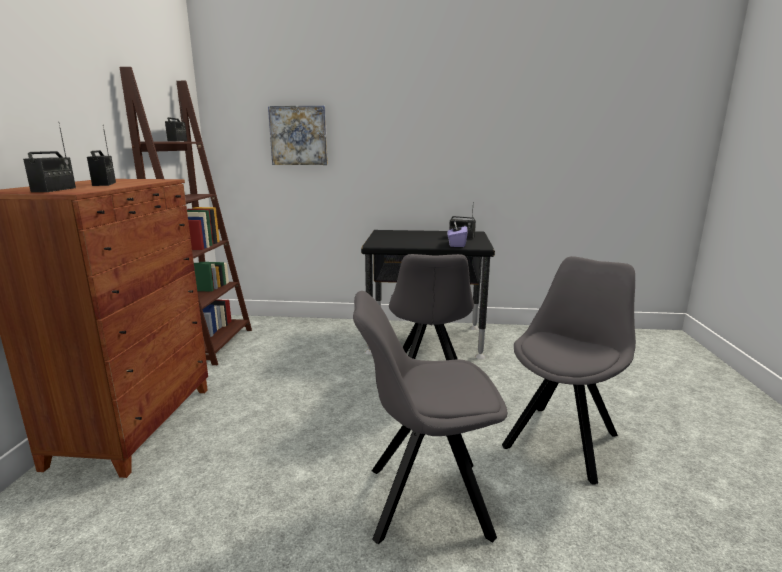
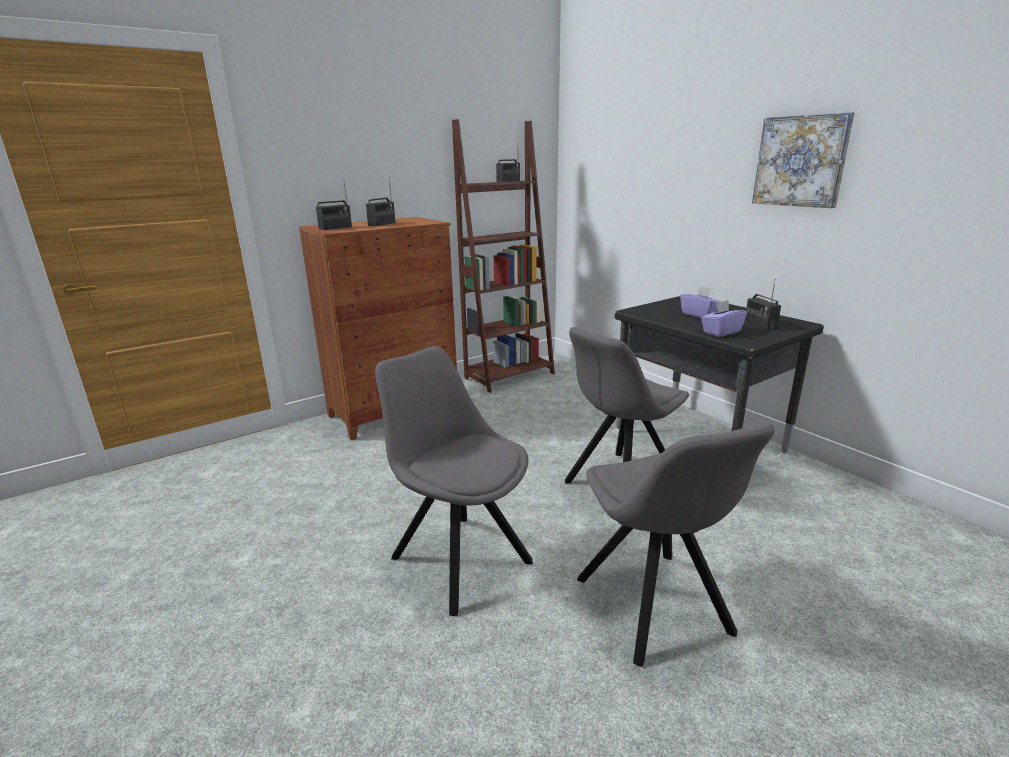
camera: 50 degrees right, 5 degrees up
(299, 135) = (631, 174): picture -> picture (801, 161)
(418, 238) = (699, 315): none -> purple tissue box
(562, 441) = (654, 605): grey chair -> grey chair turned 75 degrees clockwise

